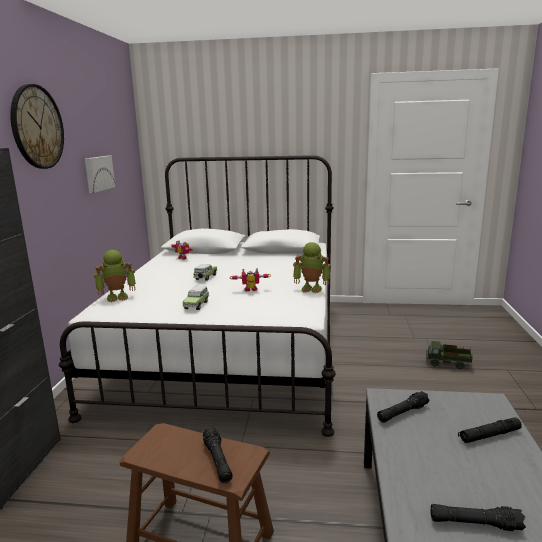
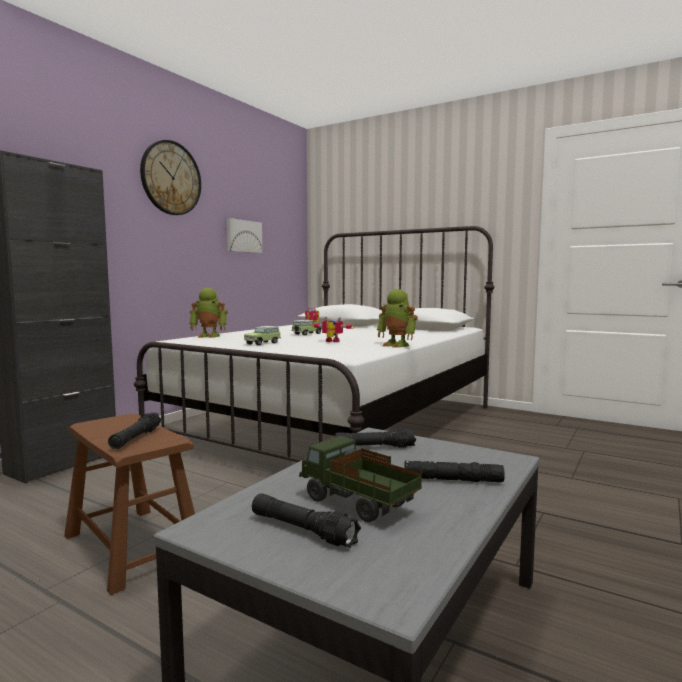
camera: 25 degrees right, 10 degrees down
(448, 364) = (587, 477): toy truck -> toy truck (357, 504)

